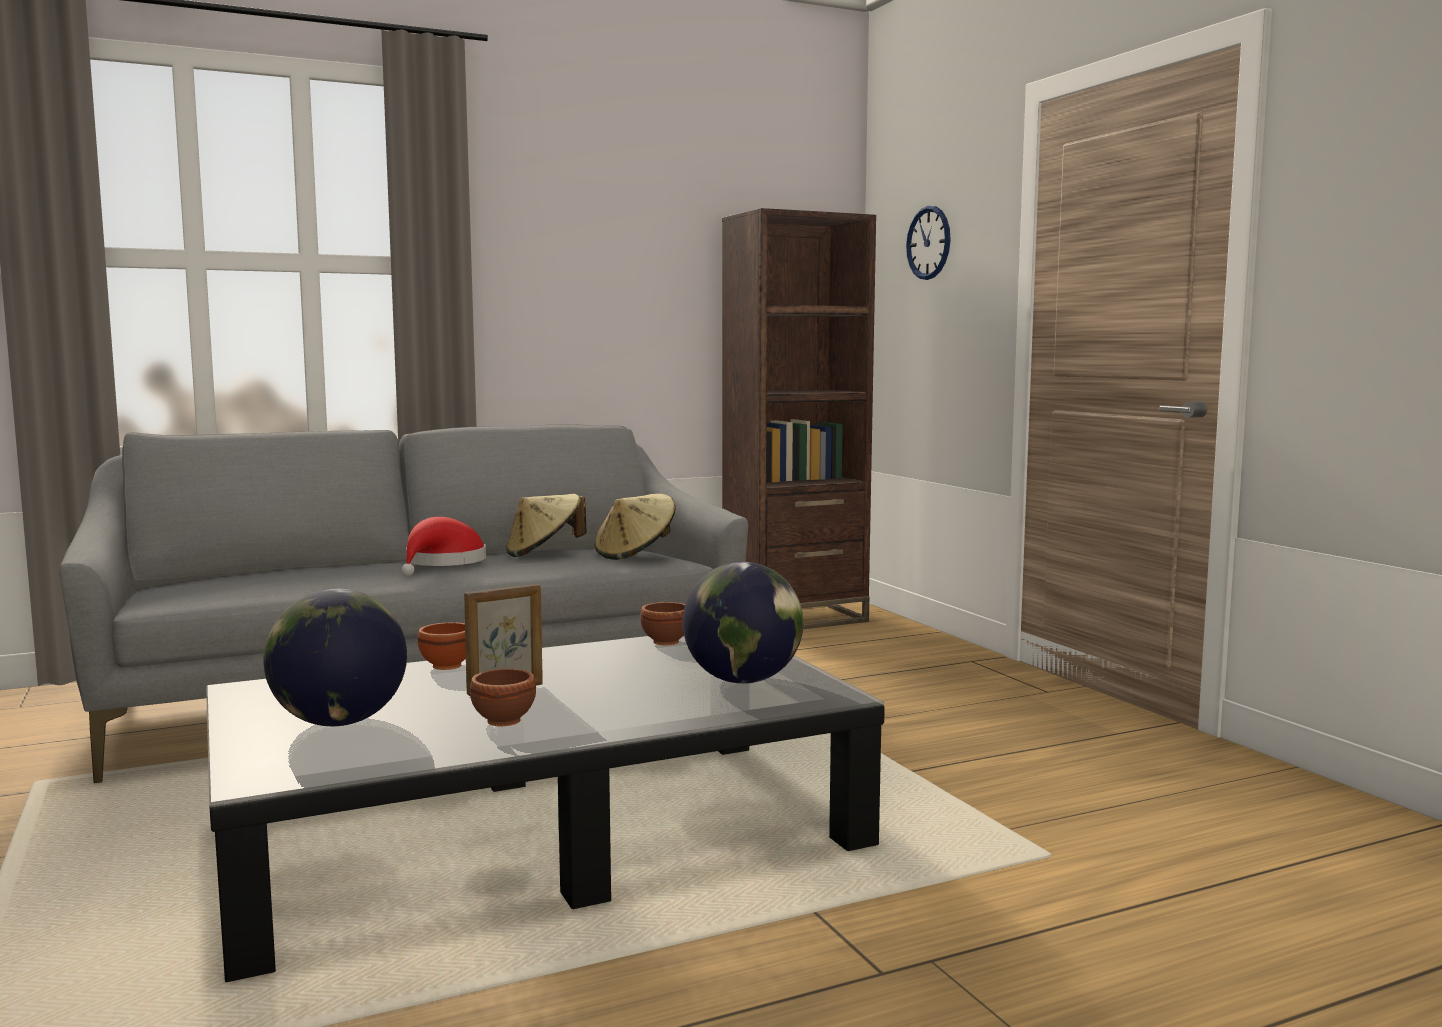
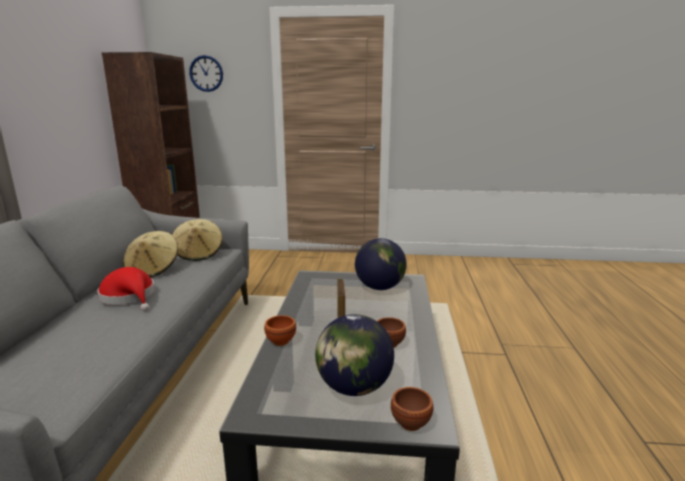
camera: 60 degrees left, 10 degrees up
(664, 642) = (306, 287): brown bowl -> brown bowl (411, 424)

